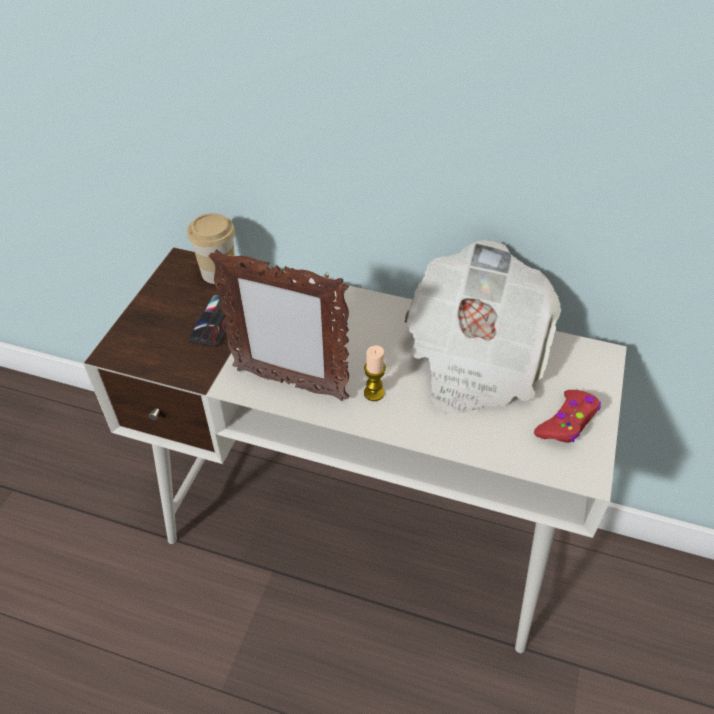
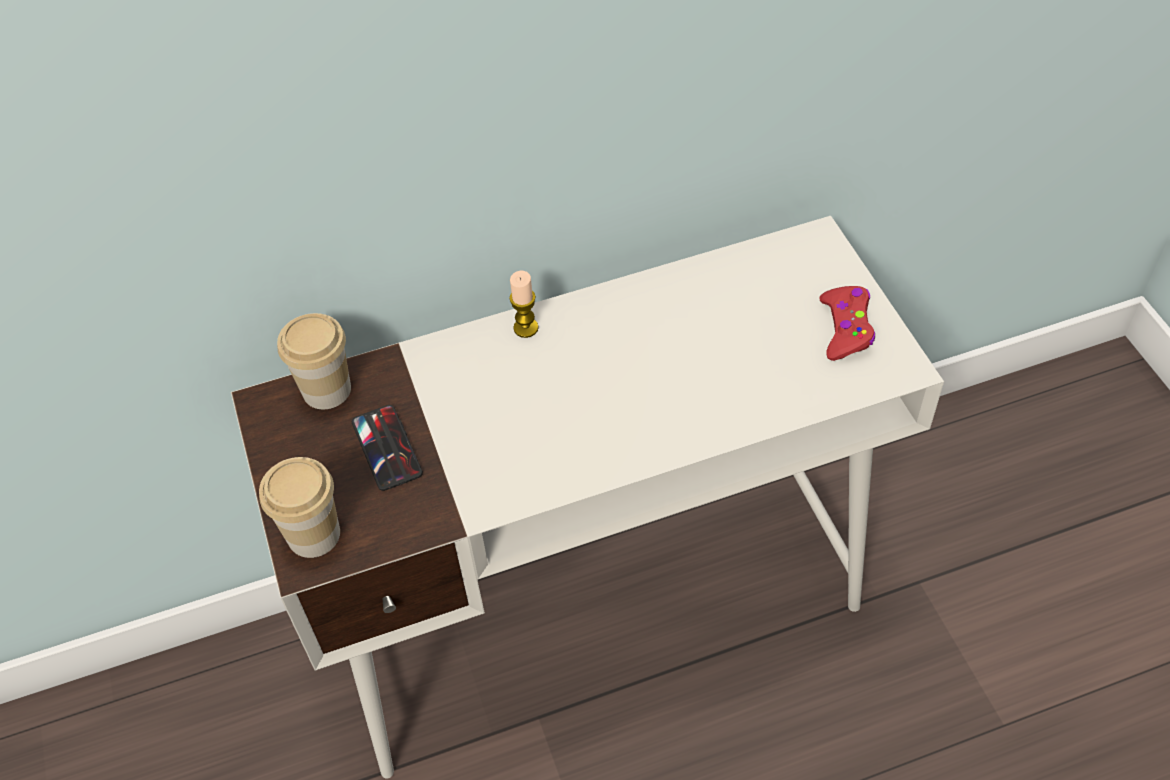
camera: 35 degrees left, 5 degrees up
(132, 341) = (313, 534): none -> cup
(289, 384) = (545, 464): picture frame -> none
(374, 393) = (642, 417): candle -> candle (526, 328)
(474, 359) = (704, 317): newspaper -> none

